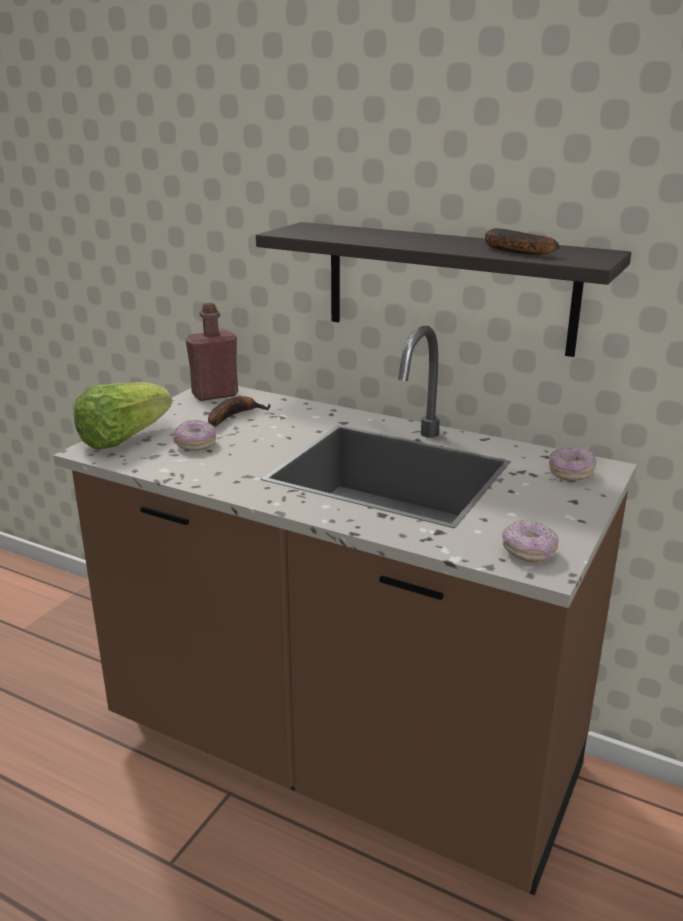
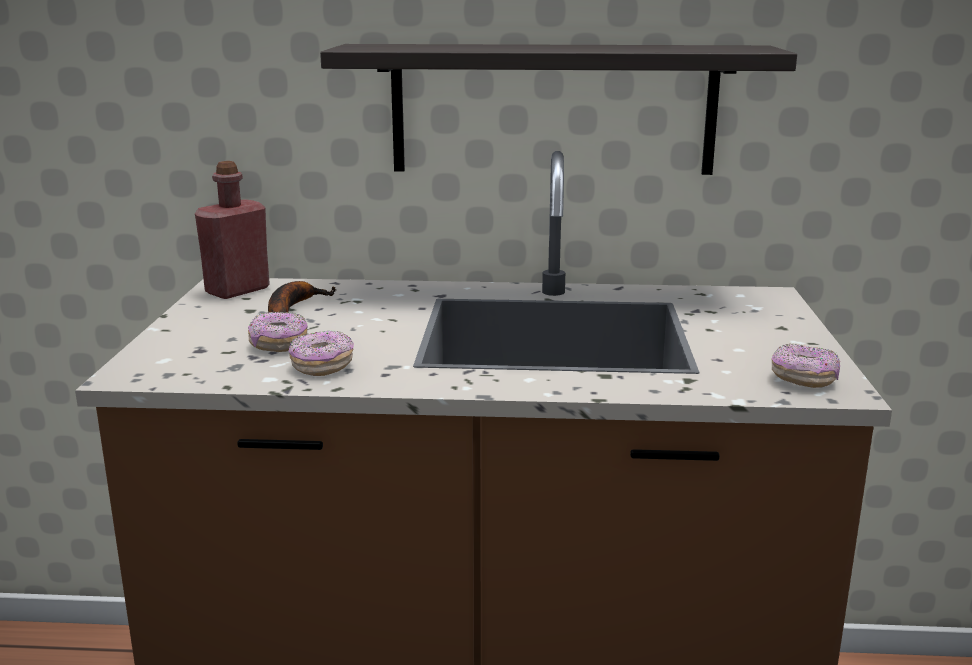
camera: 25 degrees left, 5 degrees down
(123, 438) = (164, 355): lettuce -> none
(510, 250) = (657, 48): banana -> none
(570, 473) = (746, 304): donut -> donut (322, 367)

